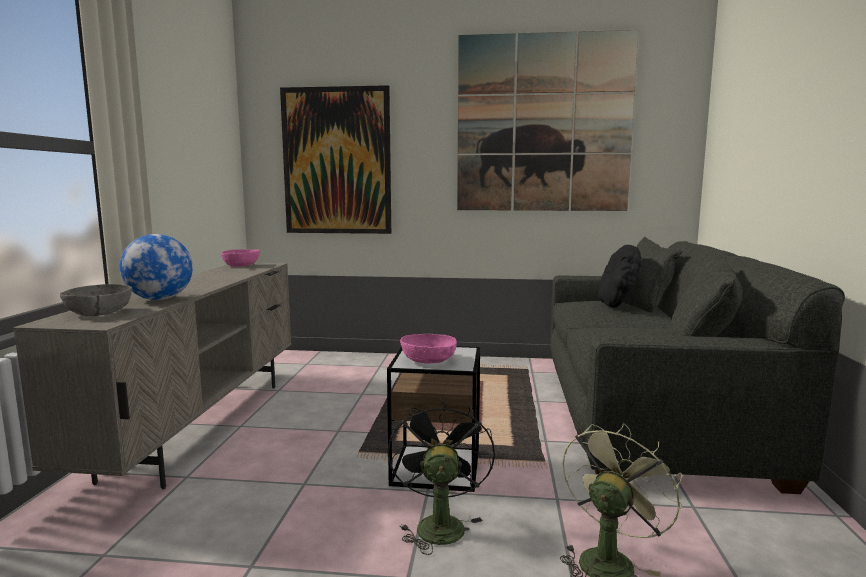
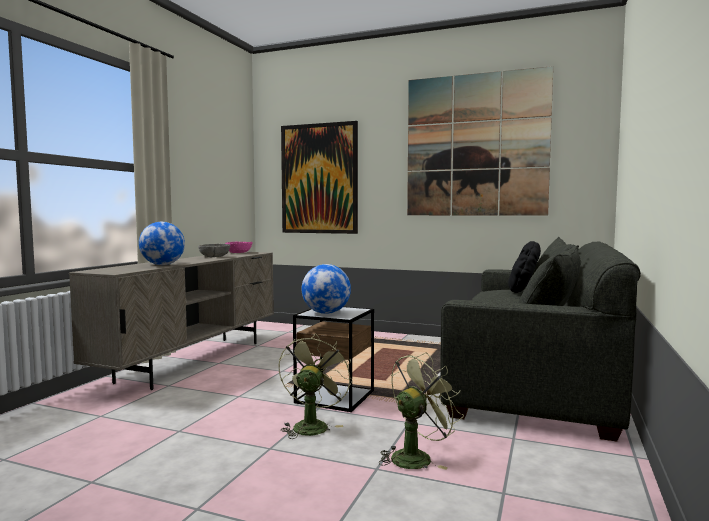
camera: 15 degrees right, 5 degrees down
(99, 313) = (120, 268): grey bowl -> grey bowl (214, 256)
(428, 361) = (326, 313): pink bowl -> globe
(438, 523) = (311, 425): black fan -> green fan

